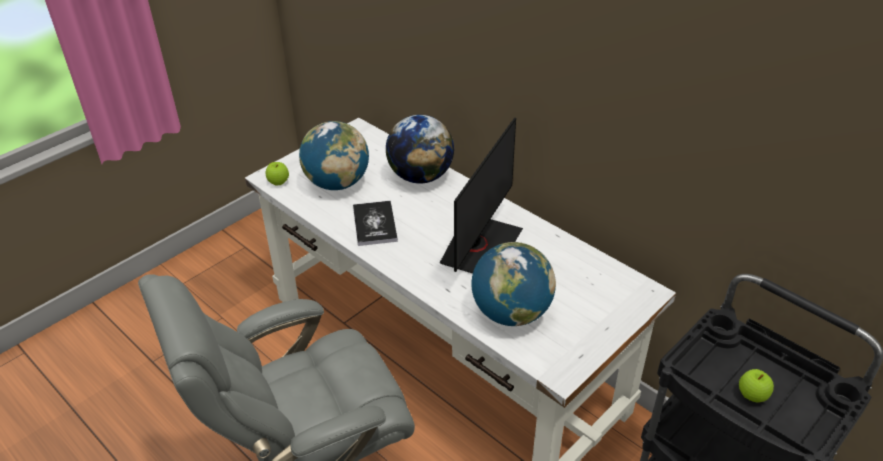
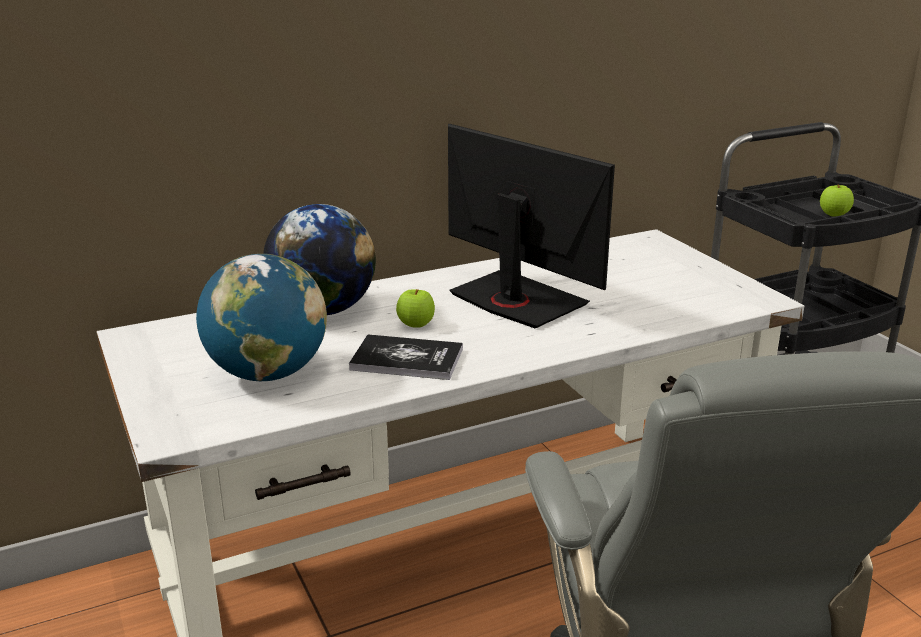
camera: 70 degrees left, 15 degrees down
(278, 182) = (201, 427): apple -> apple (415, 325)
(511, 313) = (654, 305): globe -> none

